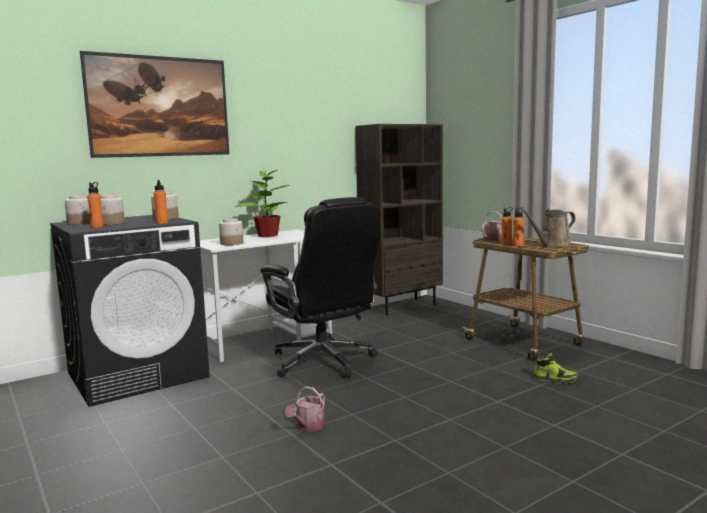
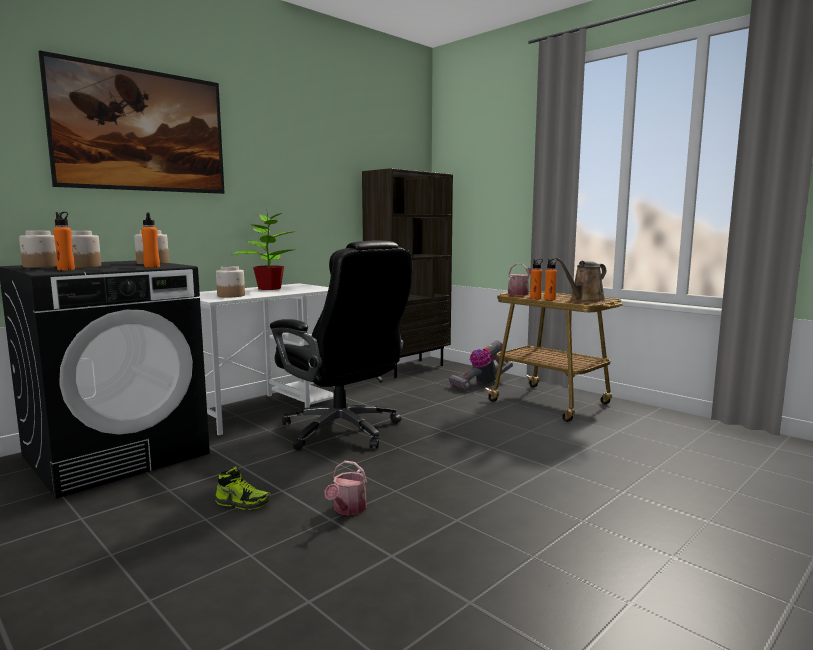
camera: 10 degrees left, 0 degrees up
(464, 323) = (481, 384): none -> vacuum cleaner
(555, 379) = (600, 441): shoe -> shoe (243, 503)

